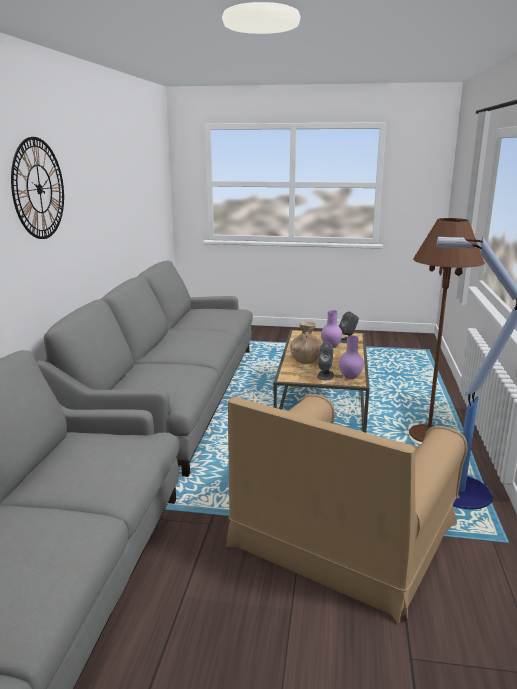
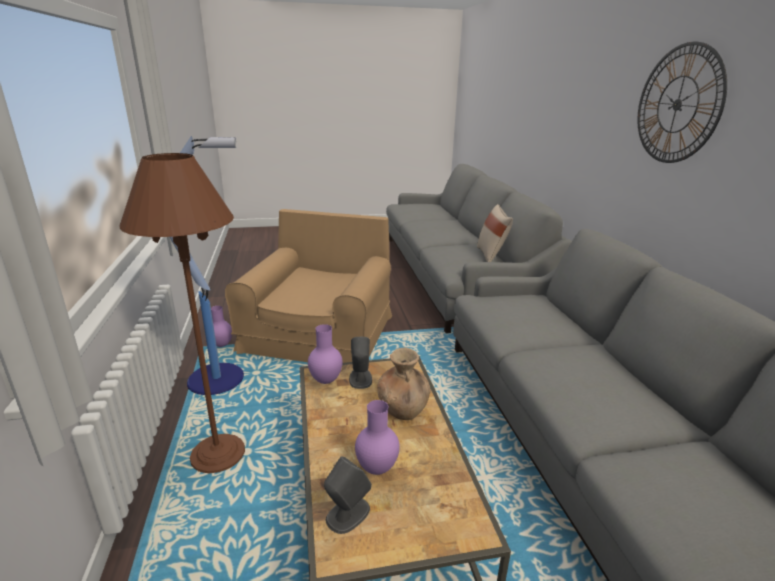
camera: 160 degrees right, 5 degrees up
(63, 451) = (491, 256): none -> beige pillow
(479, 541) = (222, 344): none -> purple vase

